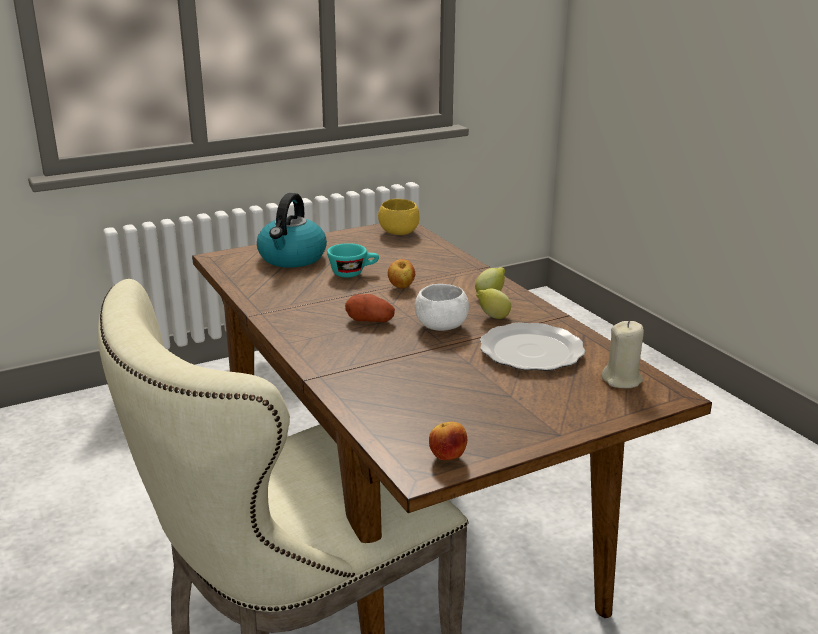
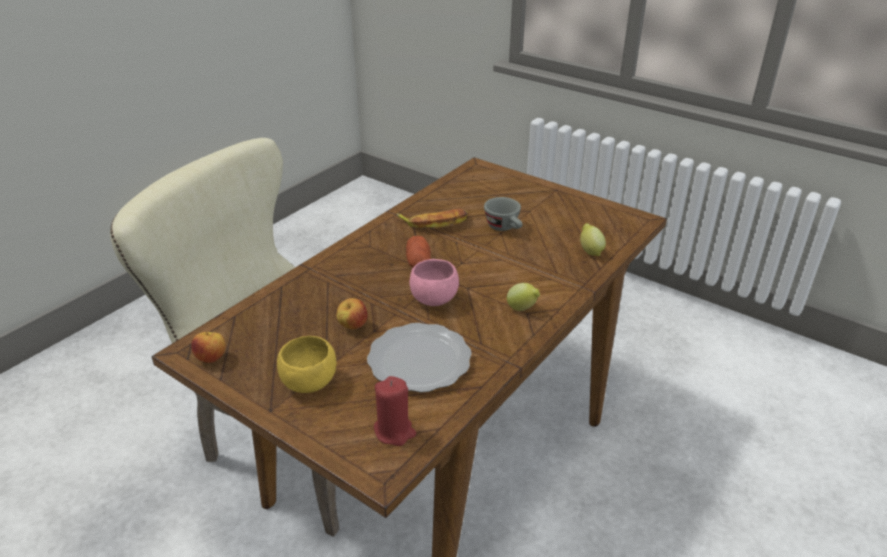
camera: 65 degrees right, 10 degrees up
(292, 258) = (507, 194): kettle -> none
(303, 299) = (434, 222): none -> banana
(353, 273) = (505, 228): turquoise cup -> grey cup
(398, 232) = (620, 223): yellow bowl -> yellow bowl (309, 382)
(401, 287) = (497, 258): apple -> apple (352, 326)
(441, 326) = (434, 299): white bowl -> pink bowl
(492, 317) = (475, 321): lemon -> lemon (590, 251)
(622, 380) = (394, 431): beige candle -> red candle

